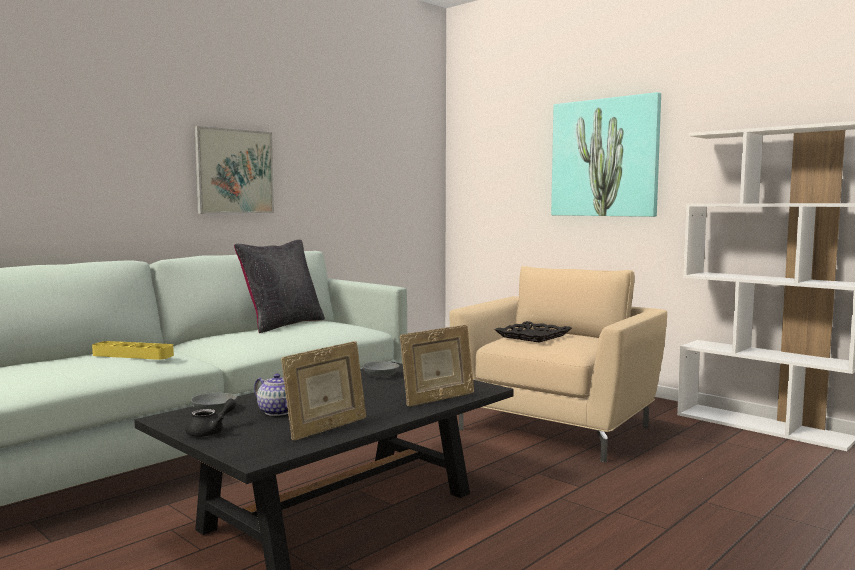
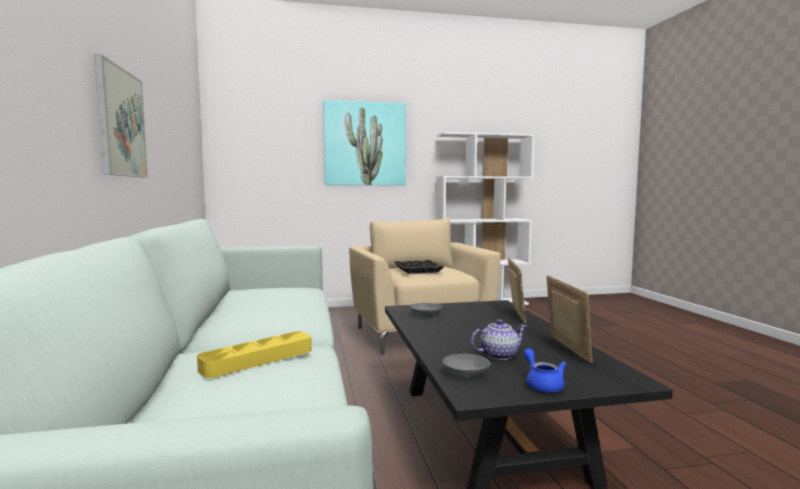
camera: 55 degrees left, 0 degrees up
(210, 432) = (542, 384): black teapot -> blue teapot
(282, 325) = (232, 299): black pillow -> none

